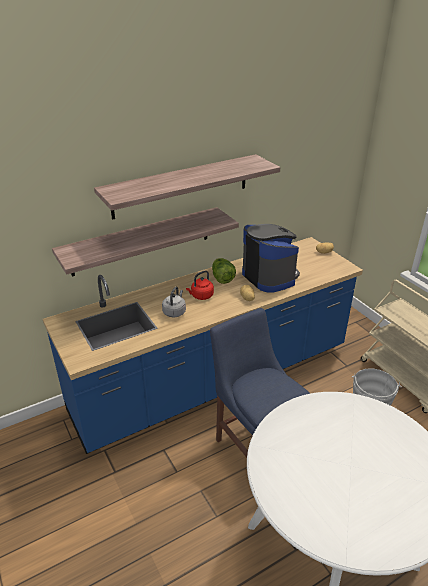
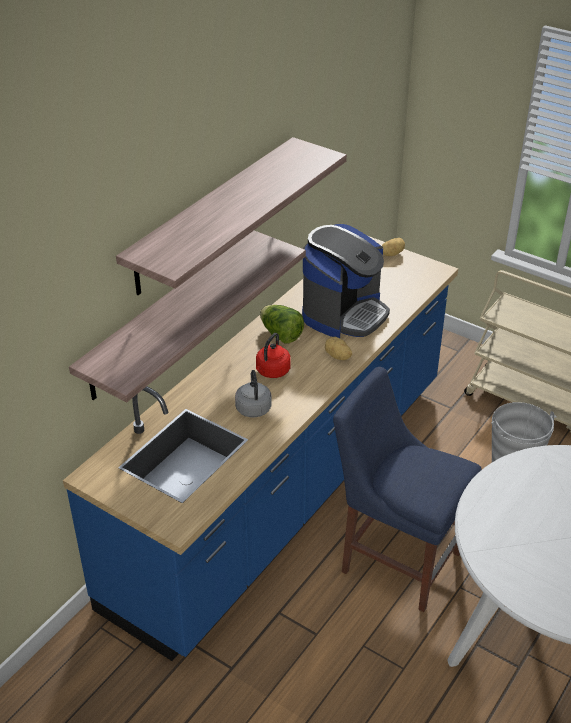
camera: 25 degrees left, 5 degrees up
(269, 276) = (344, 313): coffee machine -> coffee machine turned 90 degrees clockwise

